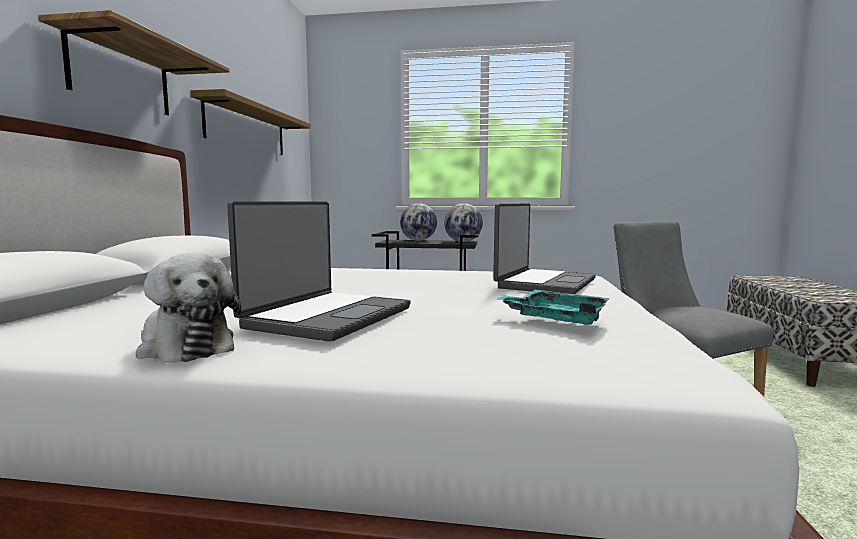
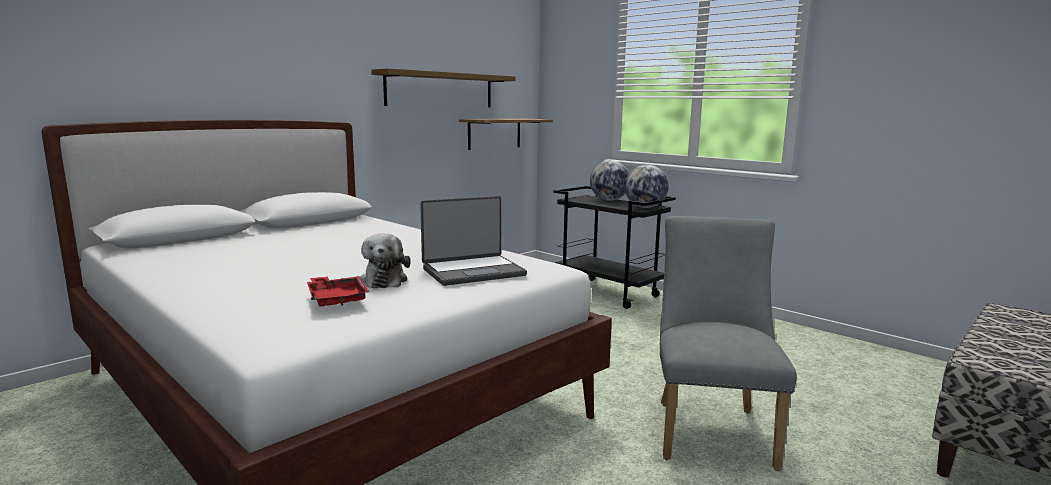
camera: 35 degrees right, 5 degrees up
(121, 75) = (302, 72): shelf -> shelf (494, 133)
(185, 346) = (170, 274): plush toy -> plush toy (384, 280)
(327, 317) = (256, 271): laptop -> none
(556, 319) = (337, 299): turquoise tray -> red tray

